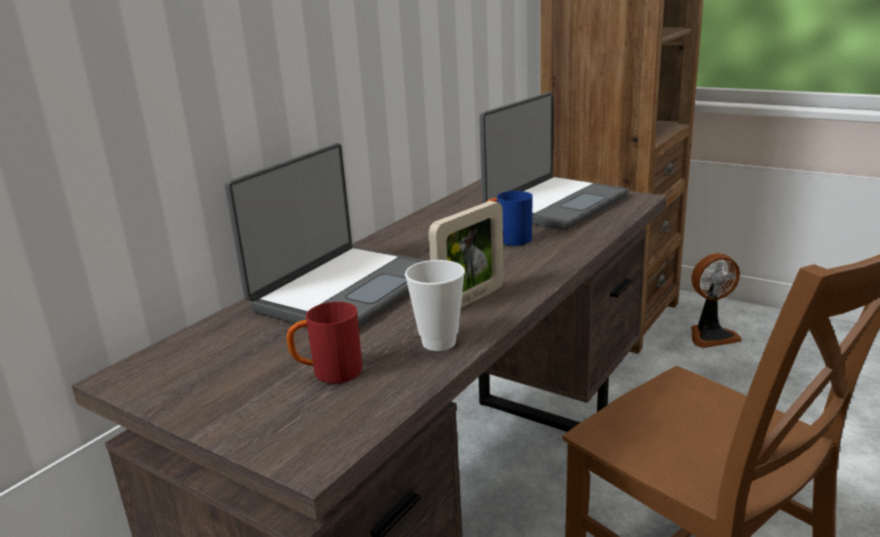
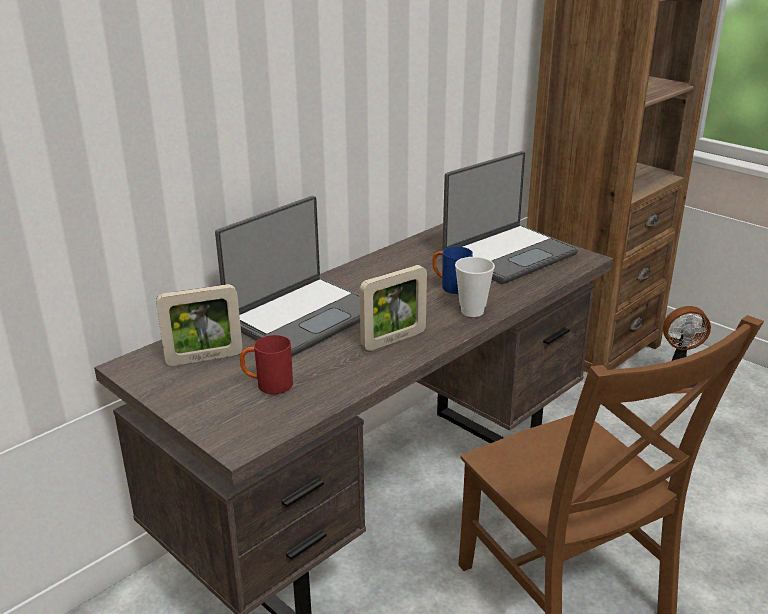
camera: 10 degrees right, 5 degrees up
(229, 353) = (204, 358): none -> picture frame
(439, 342) = (355, 373): cup -> cup (472, 311)

